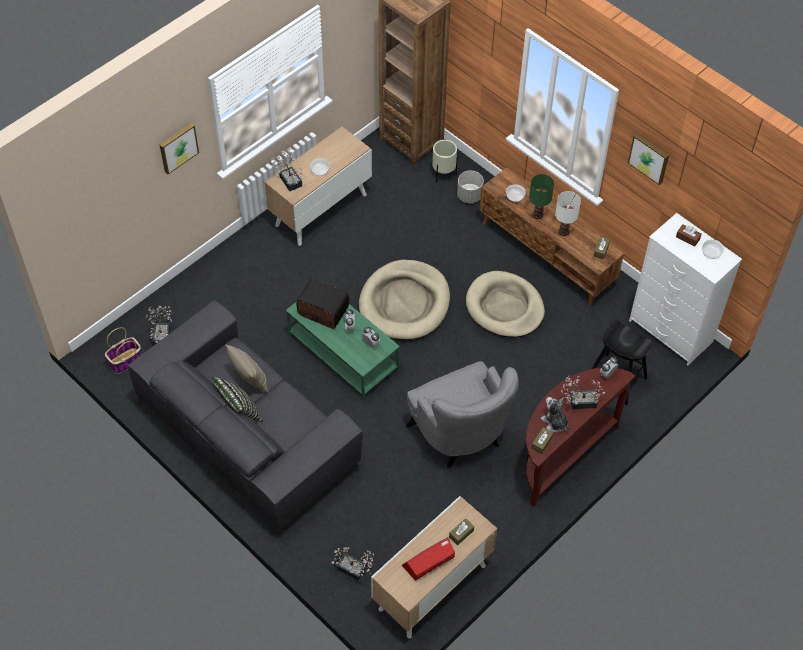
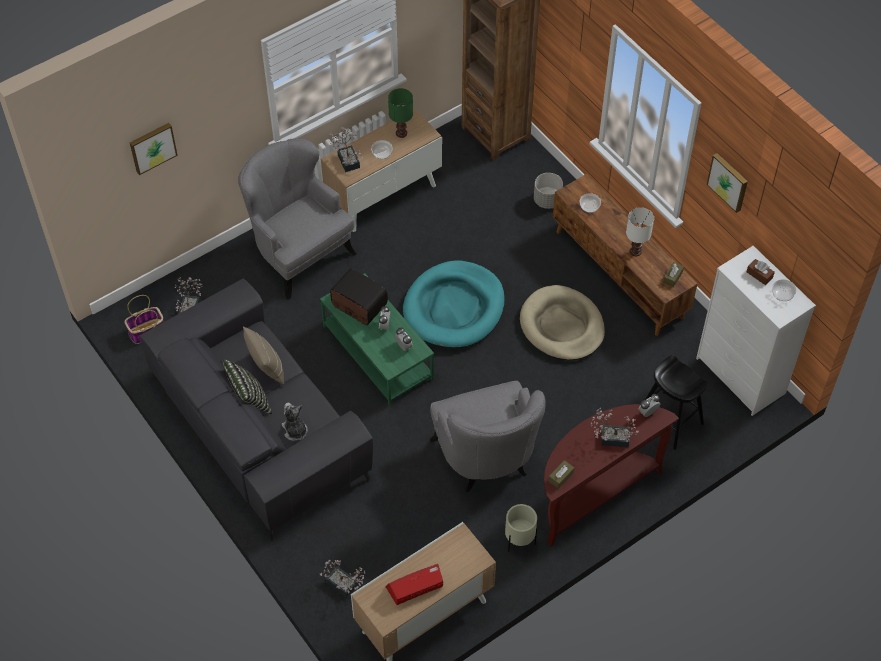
camera: 10 degrees right, 0 degrees up
(178, 147) = (223, 110): picture -> picture (152, 147)
(253, 271) = (299, 253): none -> grey armchair
(404, 303) = (454, 308): beige dog bed -> turquoise dog bed
(443, 174) = (523, 173): beige planter -> beige planter (519, 541)
(461, 534) = (456, 562): brown tissue box -> none
(538, 215) = (611, 230): green table lamp -> green table lamp (401, 133)
(554, 422) = (579, 457): plush toy -> plush toy (295, 430)

